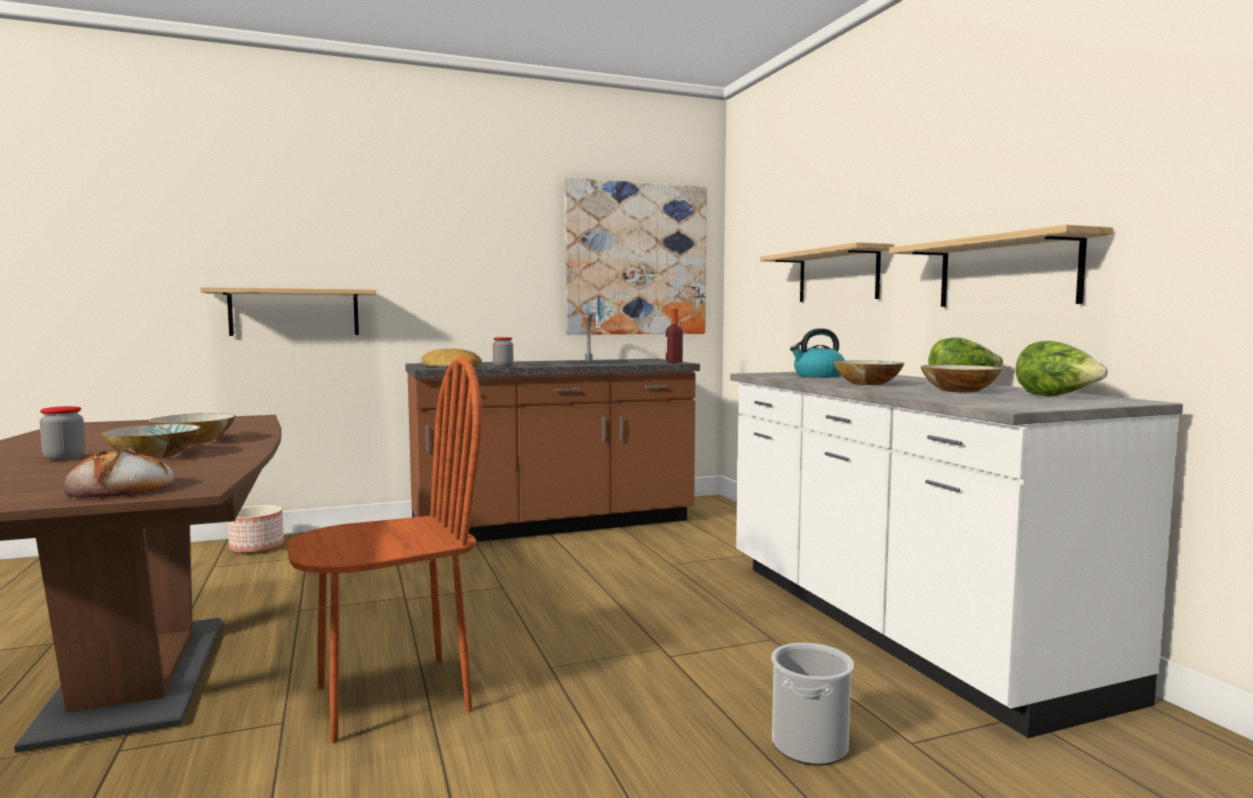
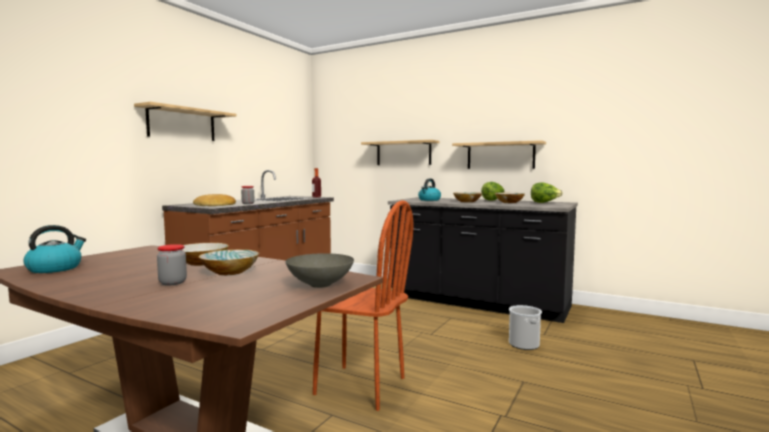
camera: 40 degrees left, 0 degrees up
(94, 428) = (55, 268): none -> kettle
(122, 489) = (321, 284): bread -> grey bowl
(257, 548) = (77, 354): planter -> none
(294, 312) = (81, 170): shelf -> shelf (182, 124)
(392, 698) = (359, 386): brown chair -> brown chair turned 90 degrees clockwise
(636, 259) = (277, 139): picture -> none
(898, 625) = (478, 302): white counter -> black counter

